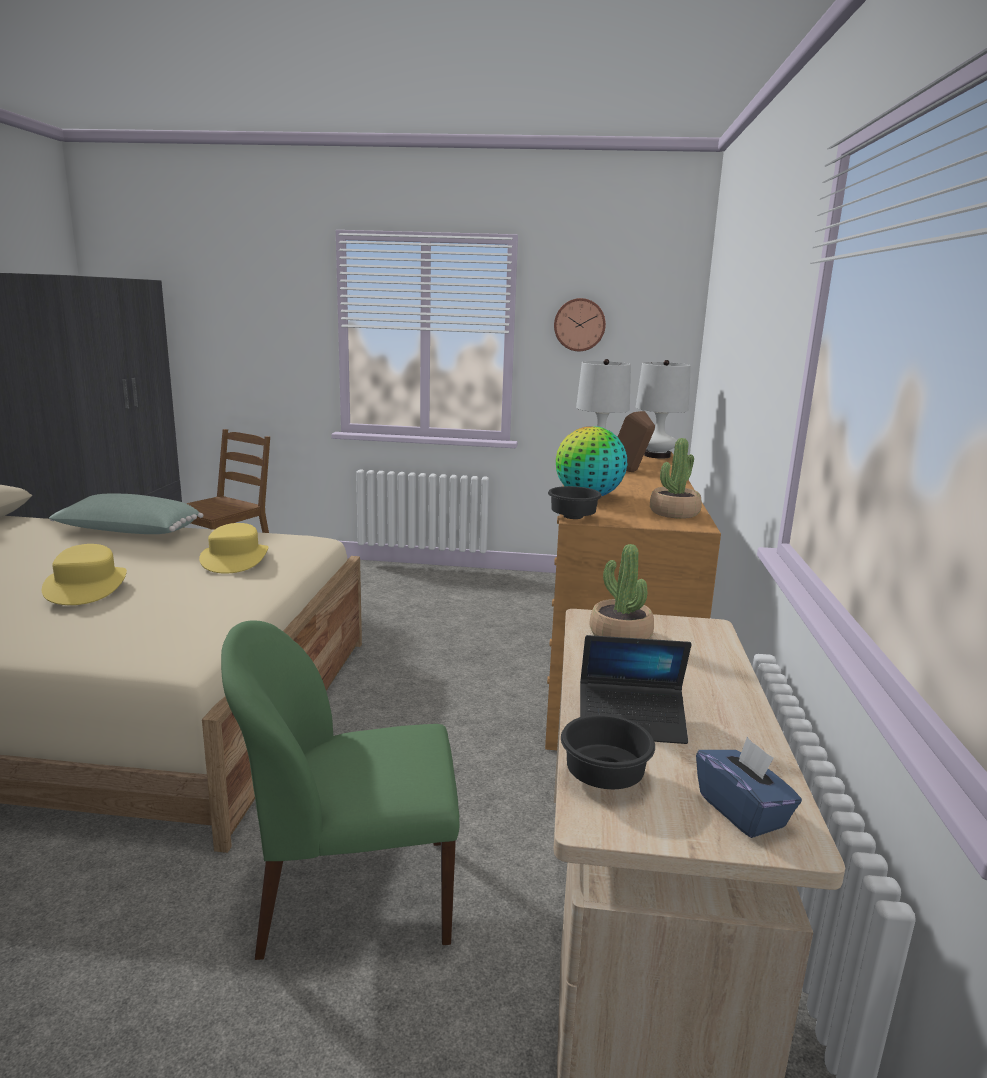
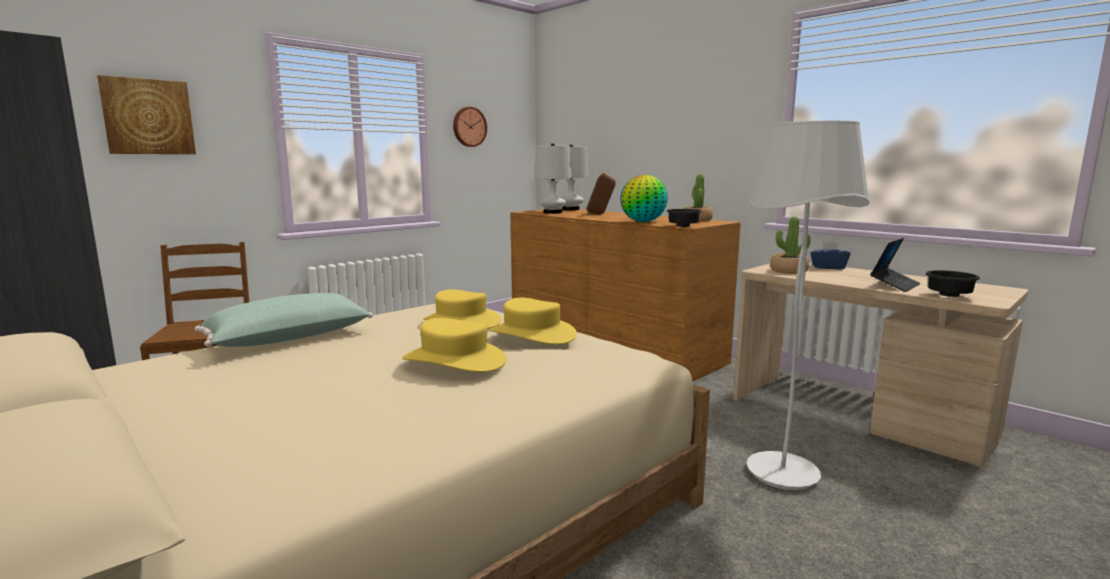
camera: 50 degrees left, 5 degrees down
(194, 590) = (532, 334): none -> yellow hat
(236, 317) = (148, 117): none -> picture
(351, 895) = (782, 474): green chair -> white floor lamp
(742, 811) = (982, 289): blue tissue box -> blue tissue box (828, 267)

